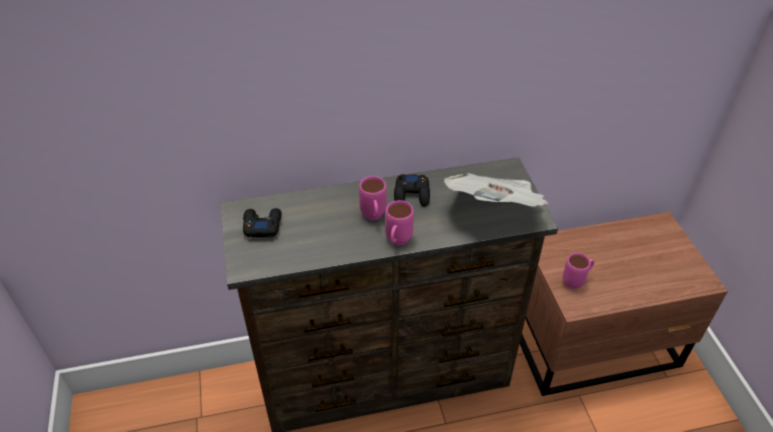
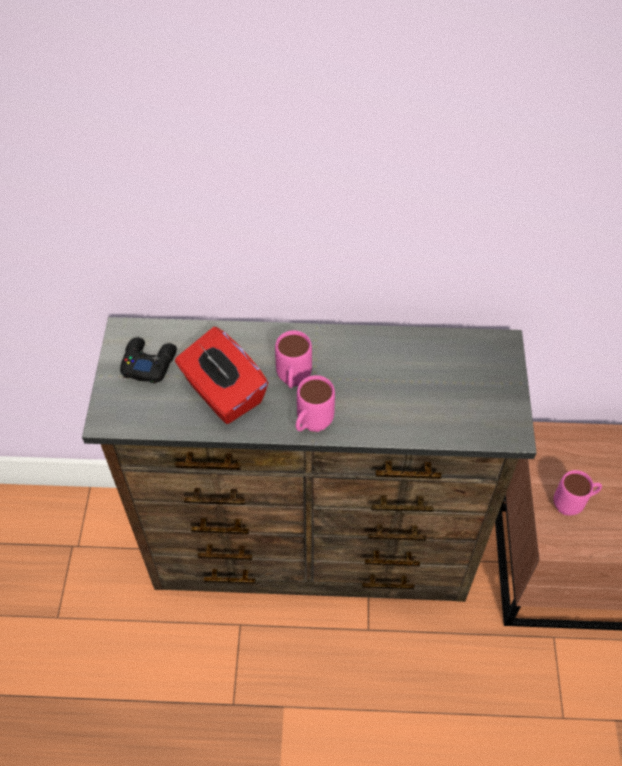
camera: 15 degrees right, 10 degrees up
(325, 234) = (223, 393): none -> red tissue box
(412, 194) = (355, 358): black game controller -> none
(495, 209) = (460, 405): newspaper -> none

